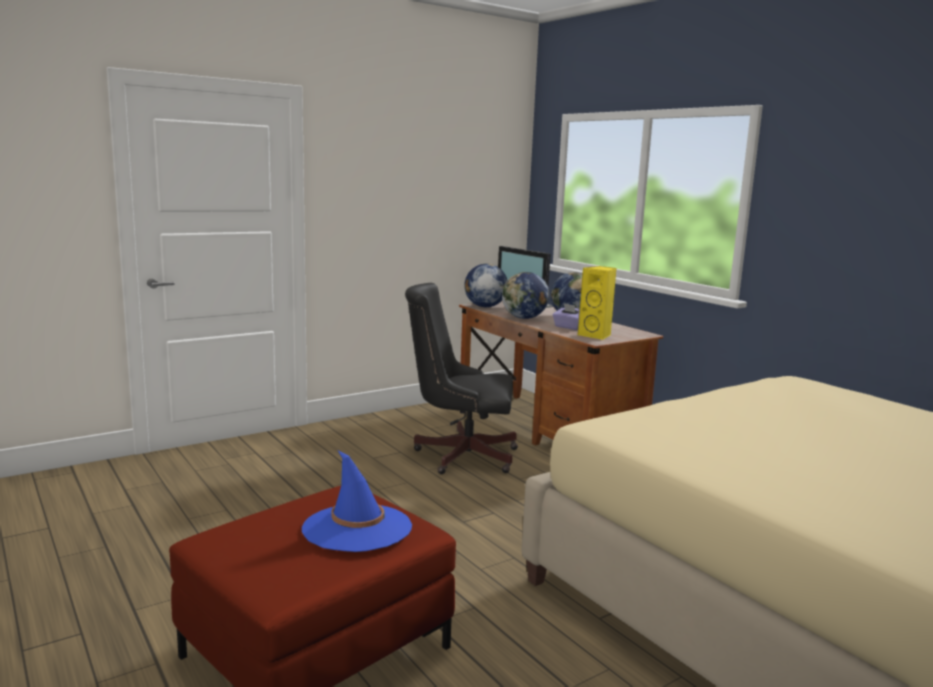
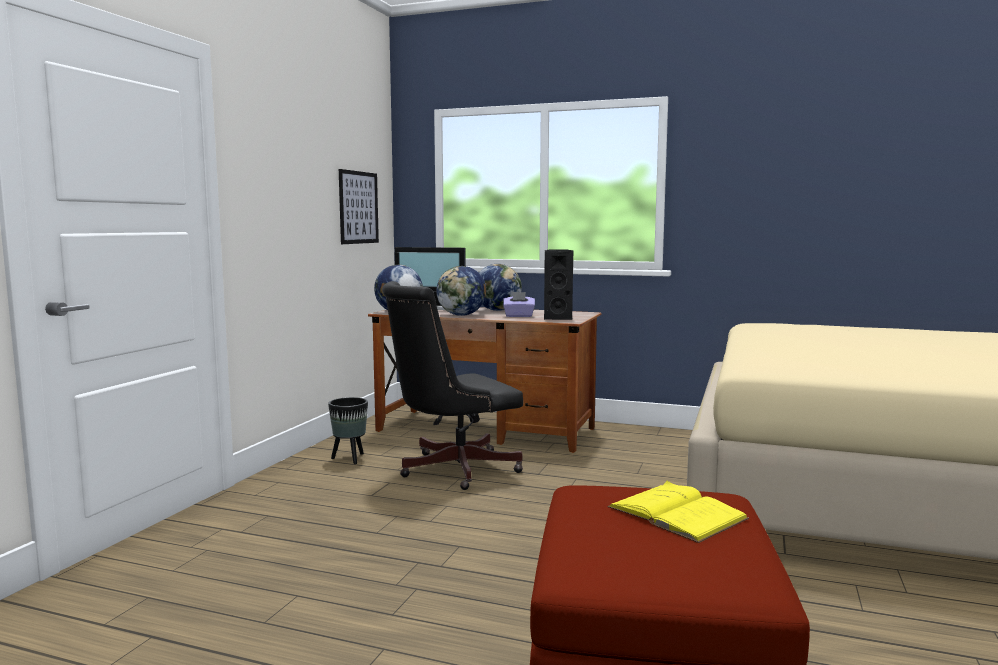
camera: 35 degrees left, 5 degrees down
(357, 528) = (676, 513): blue hat -> yellow book
(405, 425) = (349, 459): none -> black planter
(475, 207) = (358, 207): none -> picture
(596, 335) = (558, 318): yellow speaker -> black speaker

